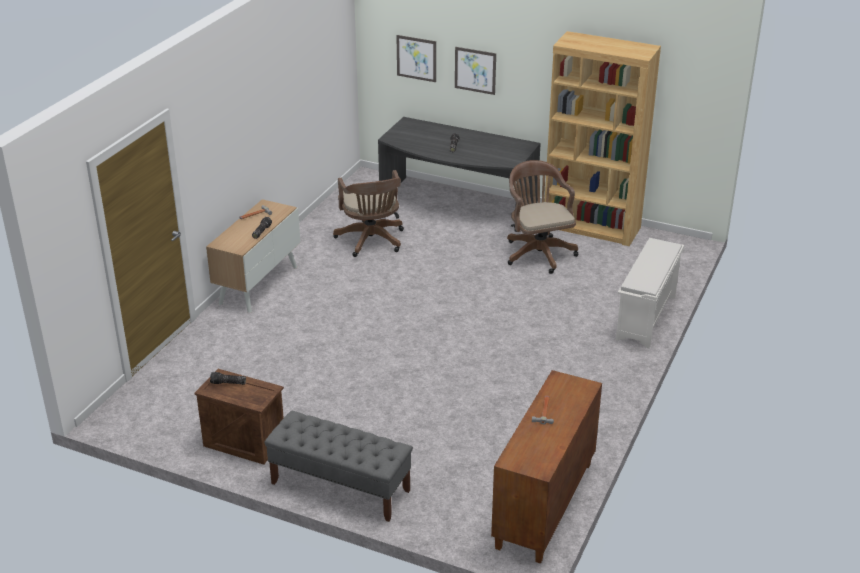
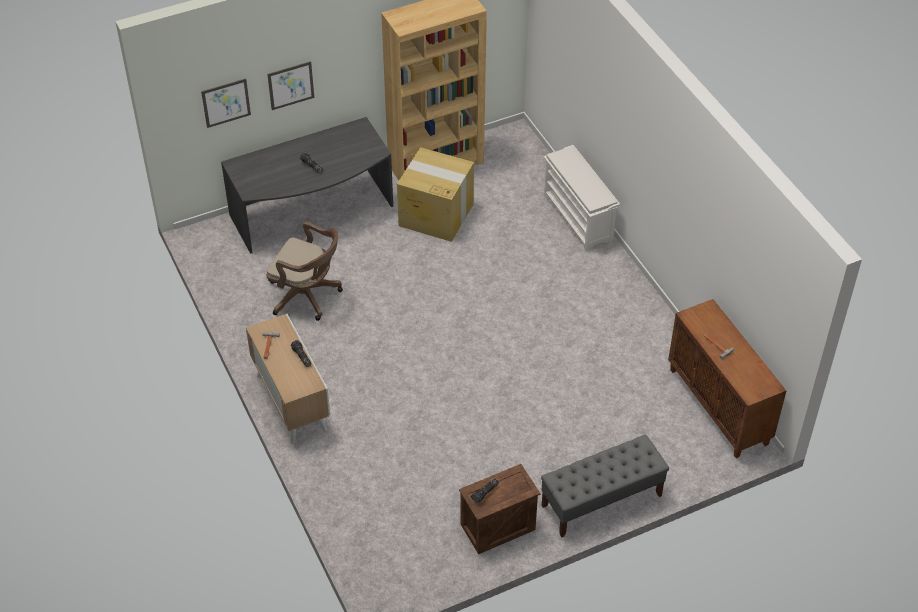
camera: 50 degrees left, 15 degrees up
(537, 252) = (435, 214): brown office chair -> cardboard box

